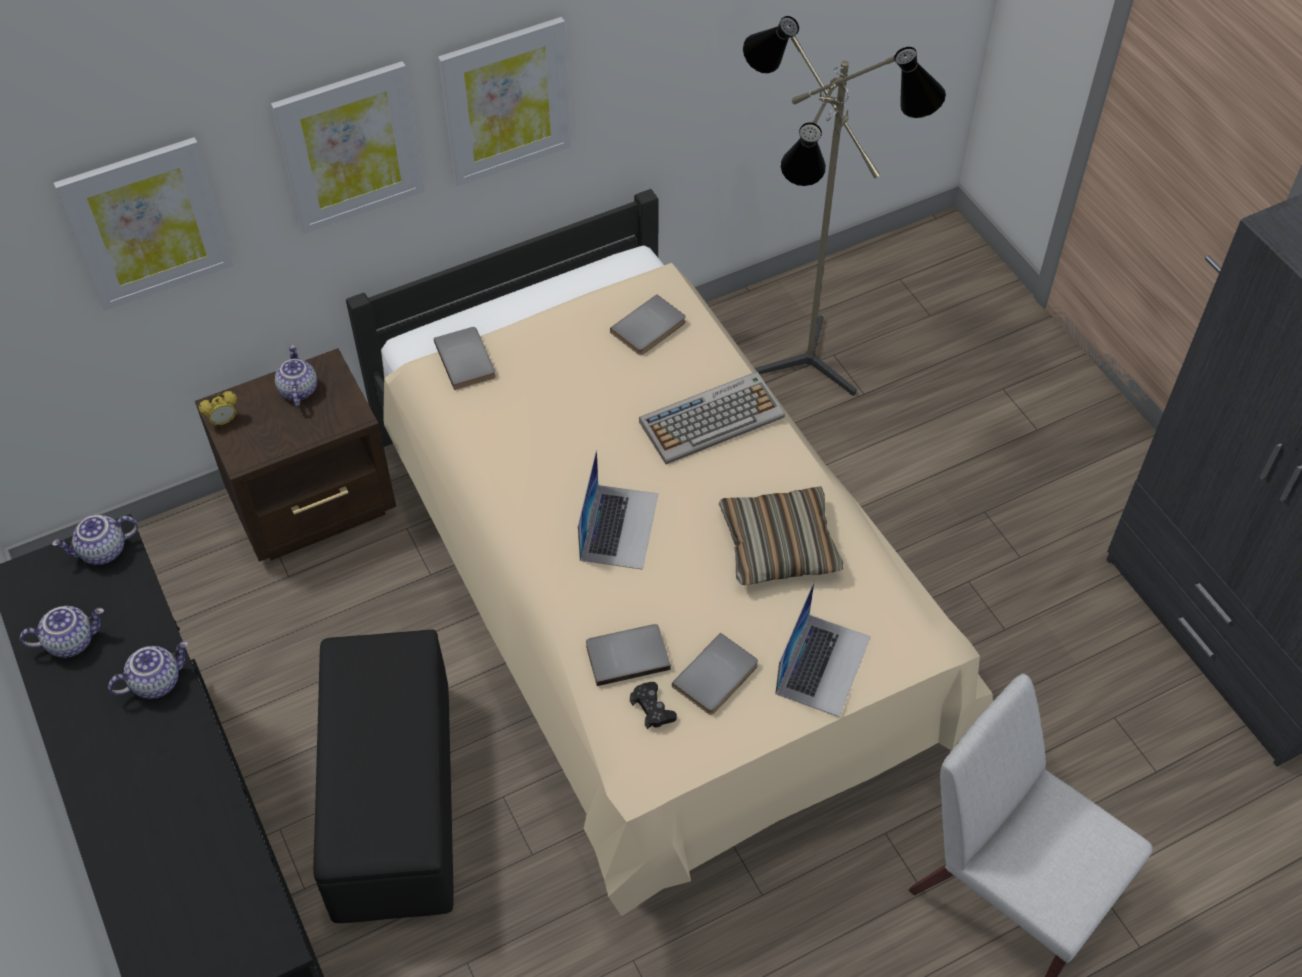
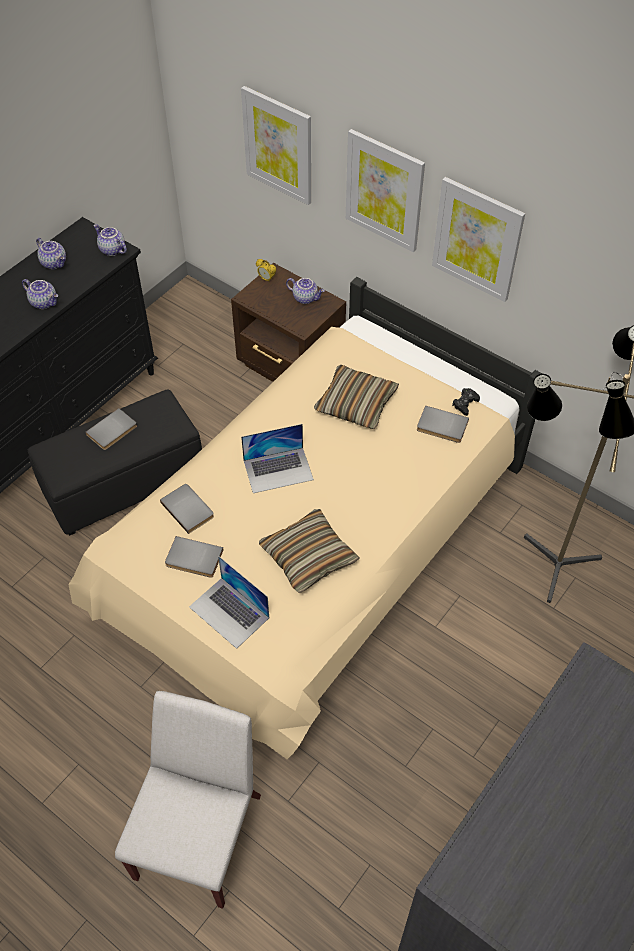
camera: 65 degrees right, 0 degrees up
(297, 390) = (305, 298): teapot -> teapot turned 60 degrees clockwise
(467, 359) = (360, 352): grey book -> grey book (113, 431)
(556, 399) = (356, 404): none -> pillow
(652, 709) = (157, 535): black game controller -> black game controller (465, 404)
(712, 418) = (389, 485): keyboard -> none
(823, 664) = (229, 612): laptop -> laptop turned 45 degrees clockwise

